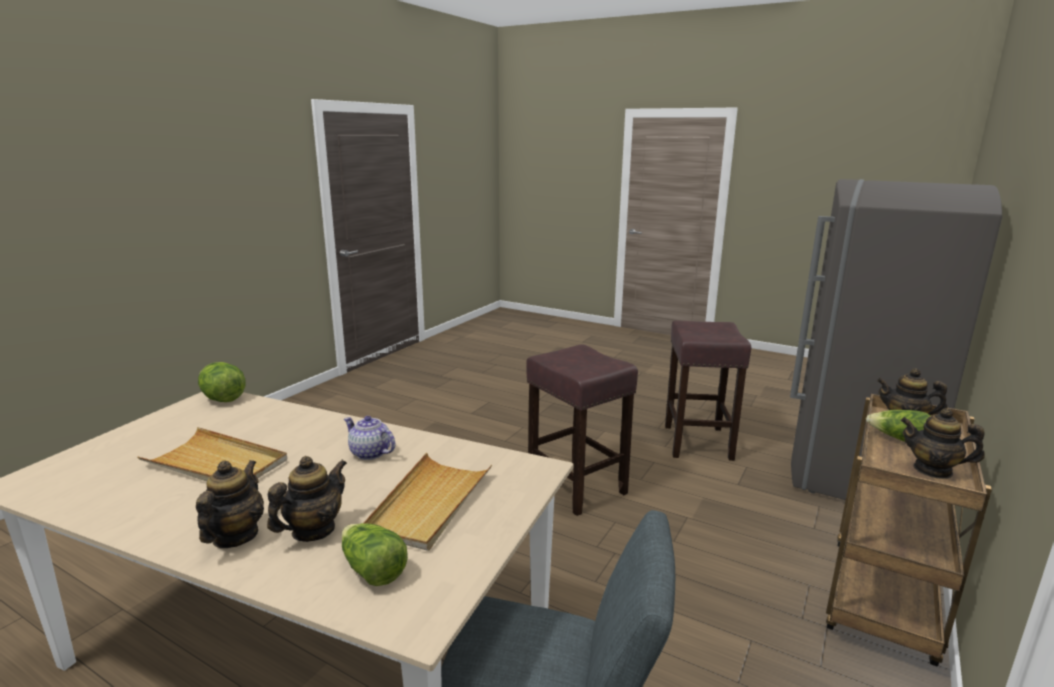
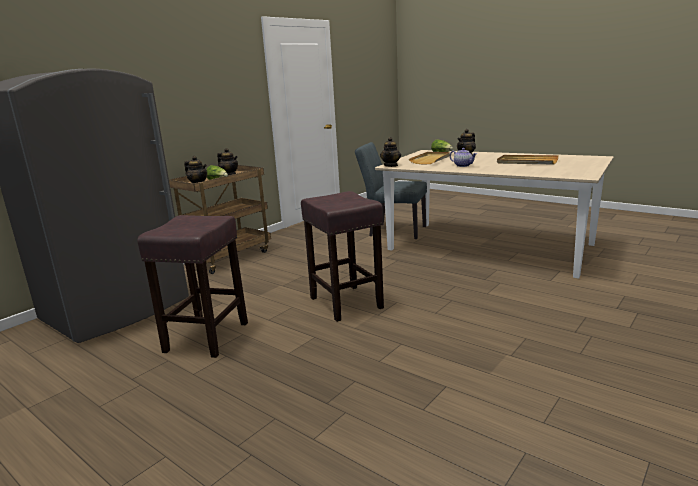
camera: 170 degrees left, 0 degrees up
(223, 399) = (574, 175): lettuce -> none
(235, 536) = (490, 154): teapot -> teapot (391, 165)

